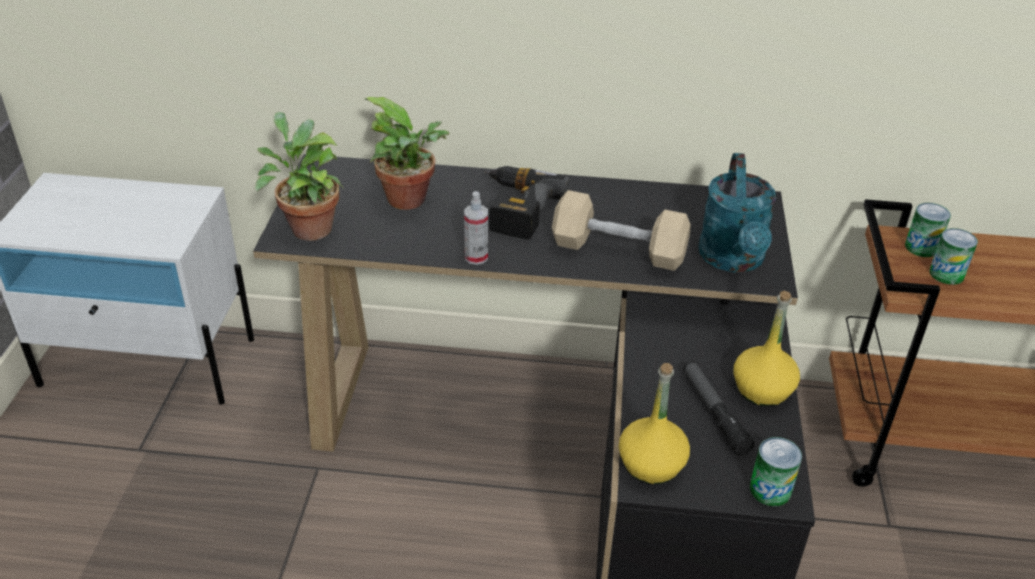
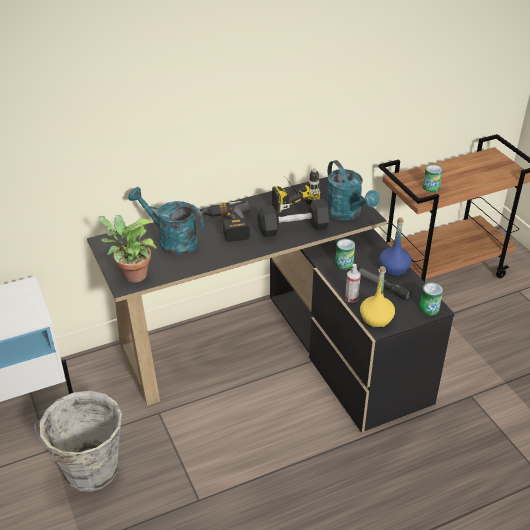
camera: 30 degrees left, 0 degrees up
(162, 507) = (90, 471): none -> grey bucket
(411, 201) = (171, 241): potted plant -> turquoise watering can
(476, 257) = (231, 257): spray bottle -> spray bottle (351, 298)
(618, 250) = (293, 228): beige dumbbell -> black dumbbell
(656, 202) = (290, 199): none -> power drill
(762, 390) = (394, 269): yellow bottle -> blue bottle
(921, 247) = (412, 179): can -> can (344, 263)

